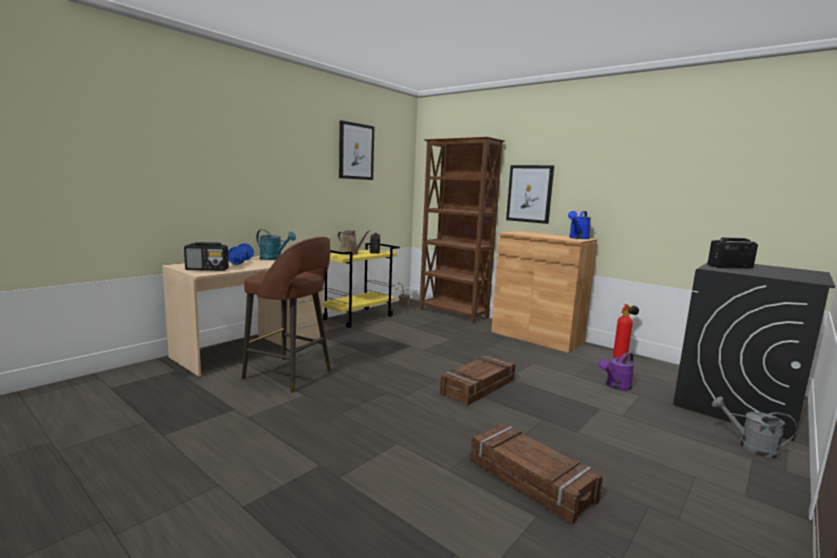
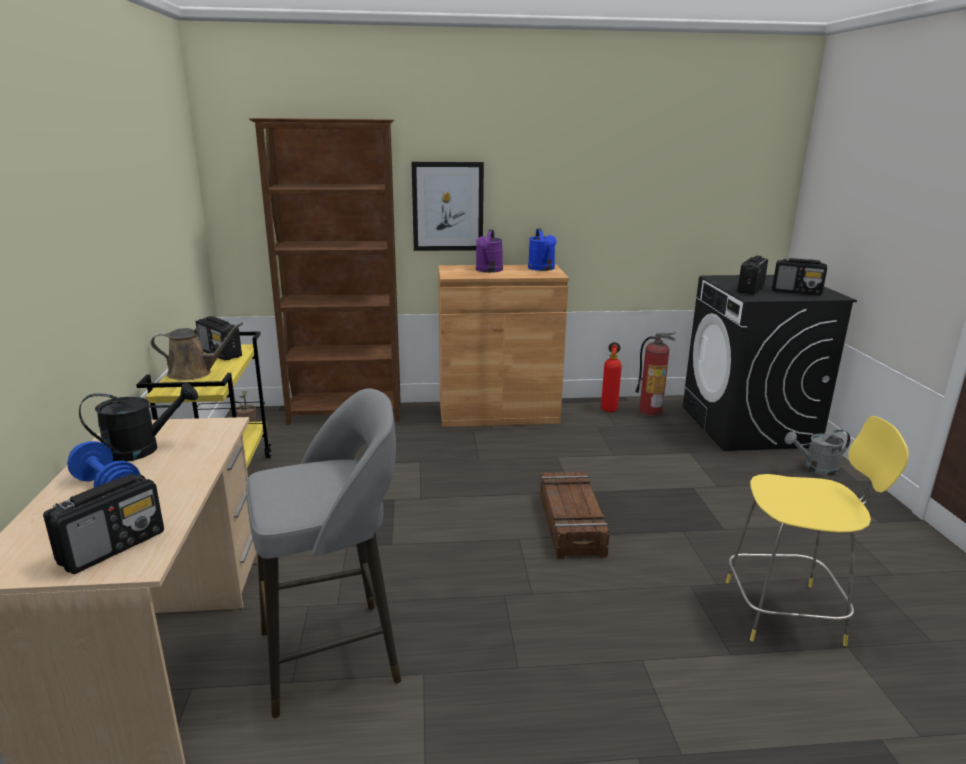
camera: 45 degrees left, 10 degrees up
(274, 259) = (142, 449): turquoise watering can -> black watering can
(290, 375) = (334, 655): brown stool -> grey stool
(356, 151) = (138, 157): picture -> none
(530, 480) = (787, 612): crate -> yellow stool
(616, 386) = (661, 451): purple watering can -> purple watering can (488, 270)
(654, 369) = (650, 412): none -> fire extinguisher
(778, 274) = (797, 292): none -> radio

